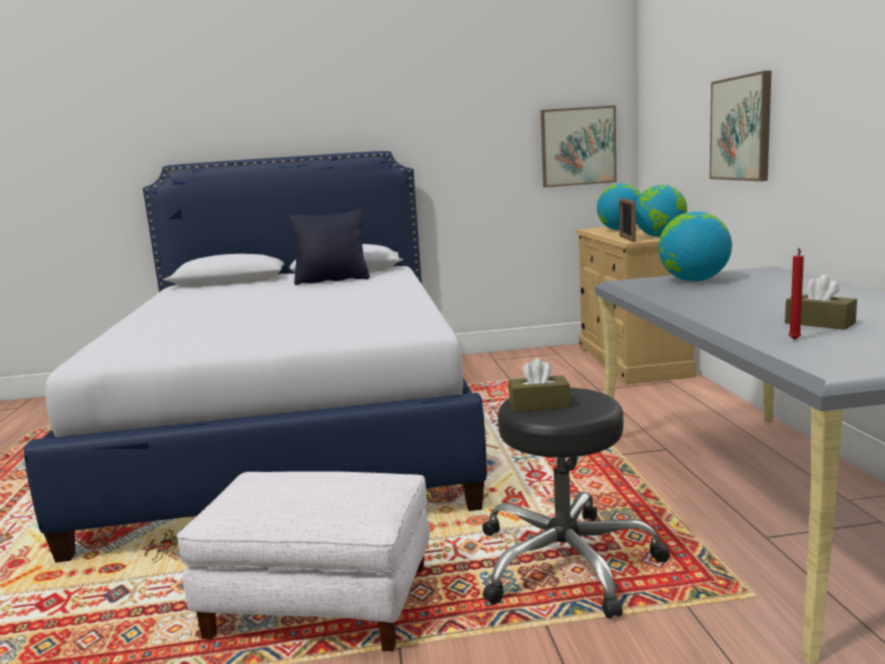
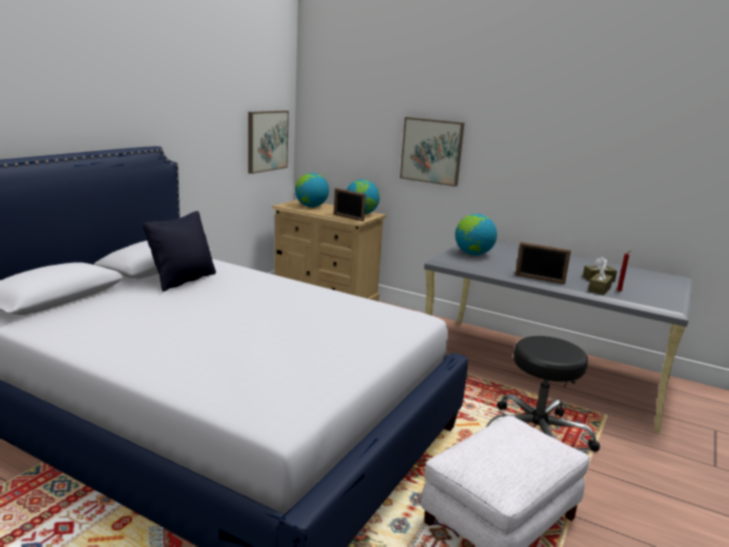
camera: 55 degrees left, 5 degrees up
(539, 405) = (547, 352): brown tissue box -> brown tissue box (599, 289)
(693, 311) = (539, 279): none -> picture frame

